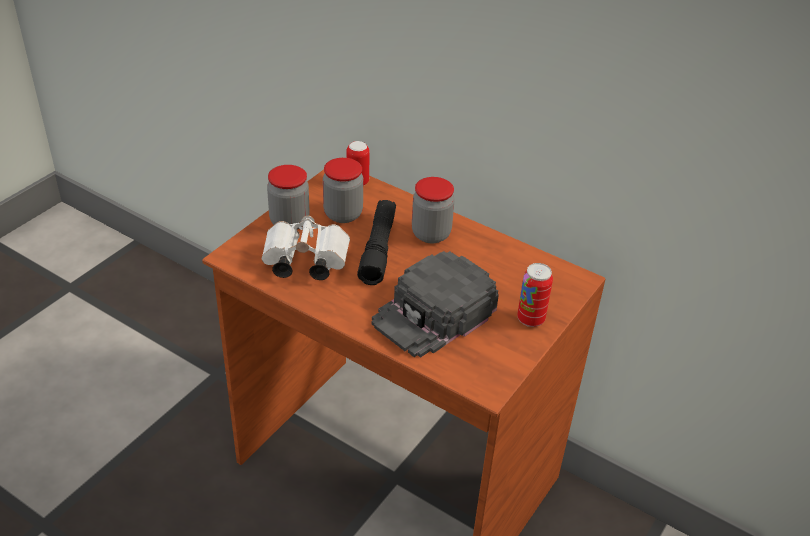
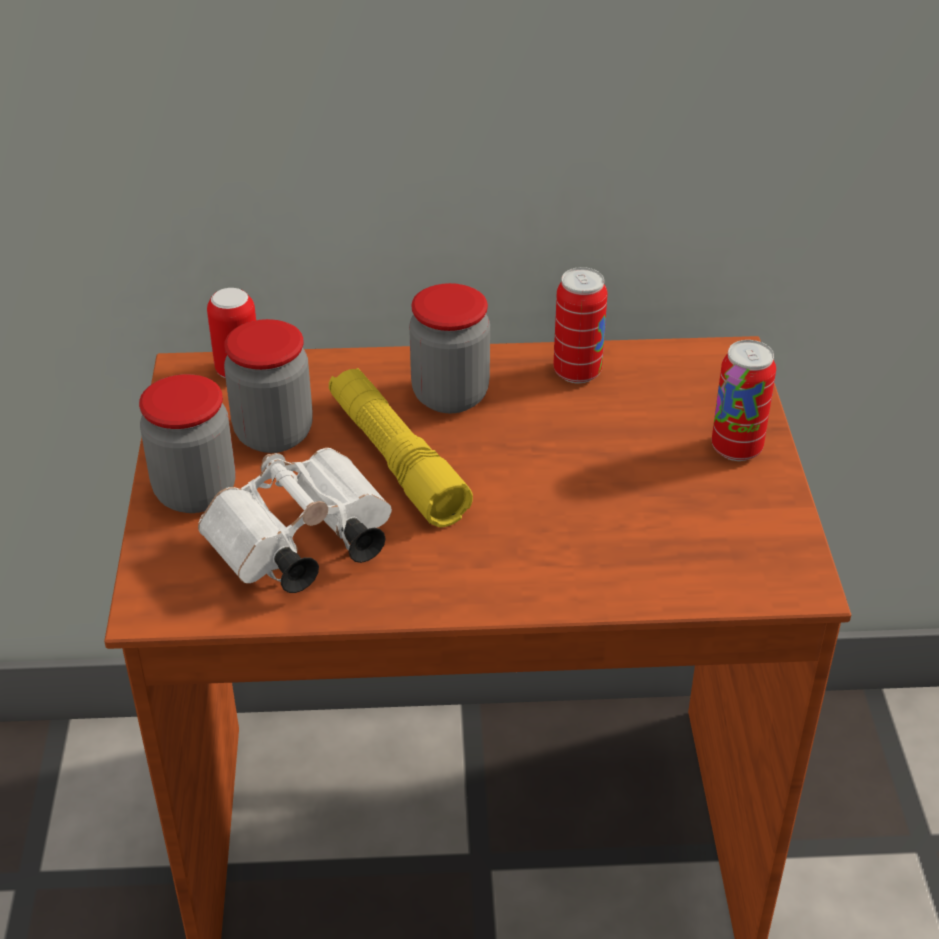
camera: 35 degrees left, 0 degrees up
(378, 248) = (396, 460): black flashlight -> yellow flashlight
(434, 313) = (597, 516): black cap -> none
(498, 251) = (577, 372): none -> can

